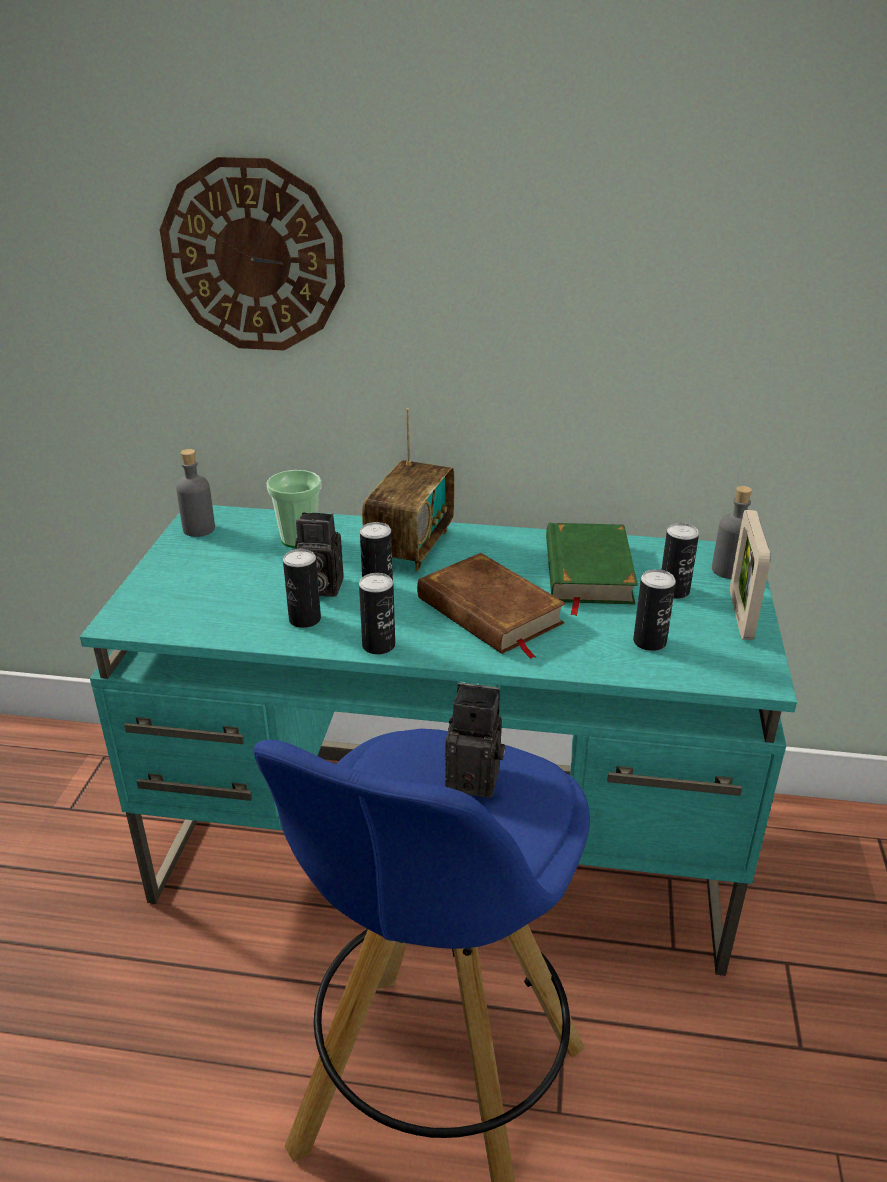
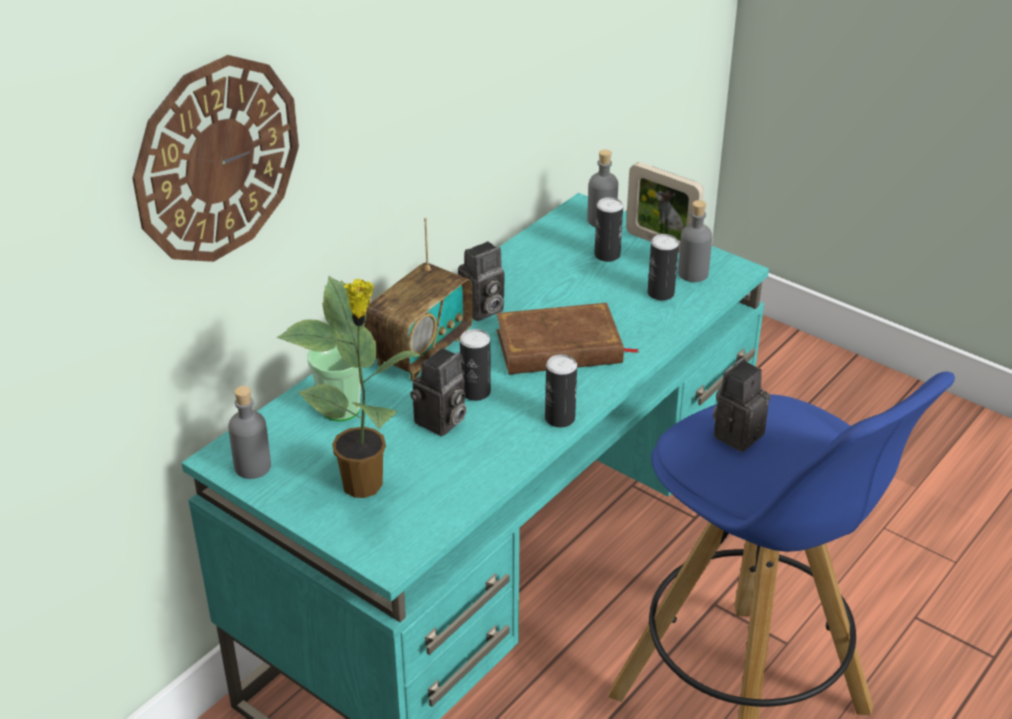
camera: 60 degrees left, 5 degrees up
(208, 580) = (365, 485): none -> potted plant
(305, 619) = (486, 446): can -> none
(410, 546) = (419, 351): radio -> radio turned 75 degrees clockwise
(500, 555) = (480, 310): none -> camera
(587, 571) = (545, 280): green book -> none
(712, 651) = (693, 273): none -> grey bottle

